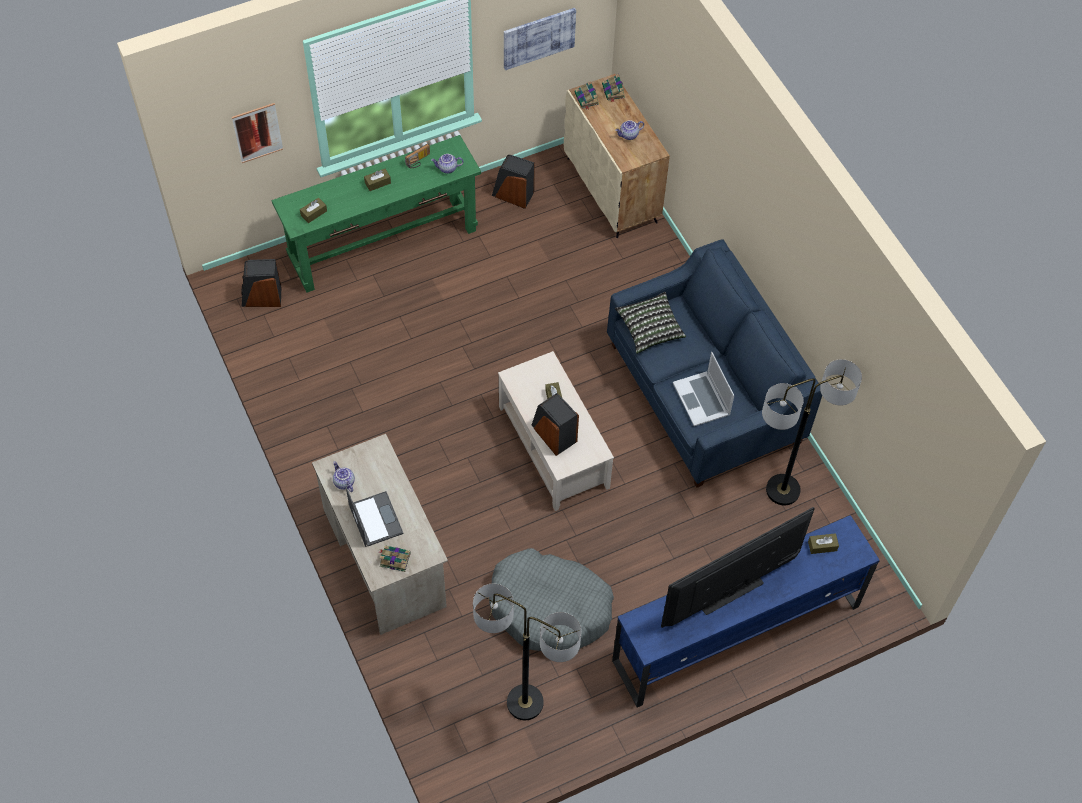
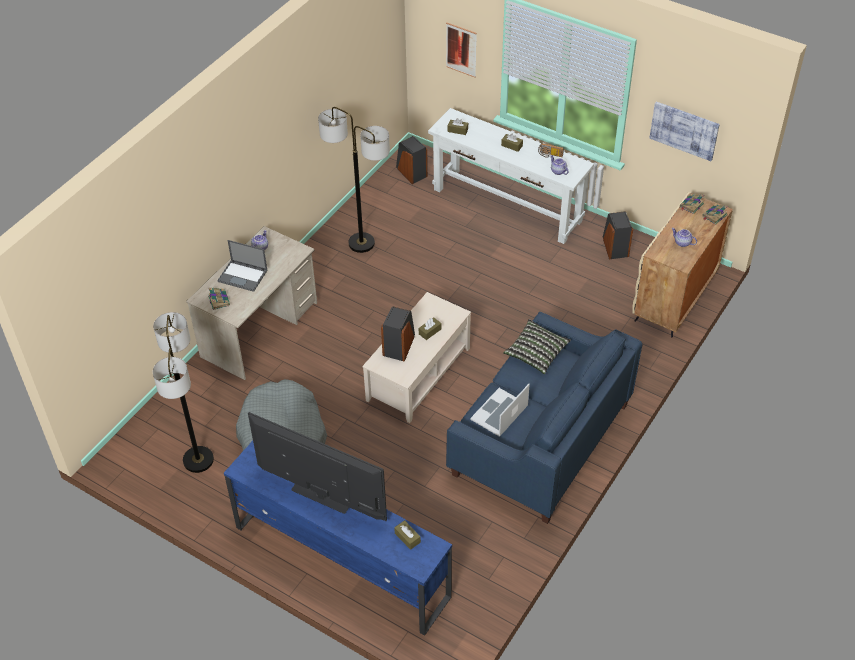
camera: 60 degrees right, 10 degrees down
(375, 519) = (243, 276): laptop -> laptop turned 75 degrees clockwise
(383, 244) = (507, 205): green console table -> white console table
(783, 490) = (494, 532): floor lamp -> floor lamp (361, 243)

